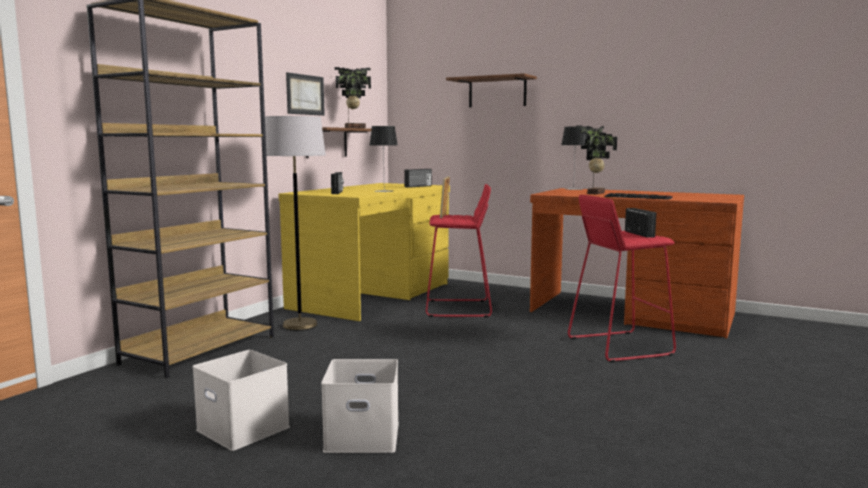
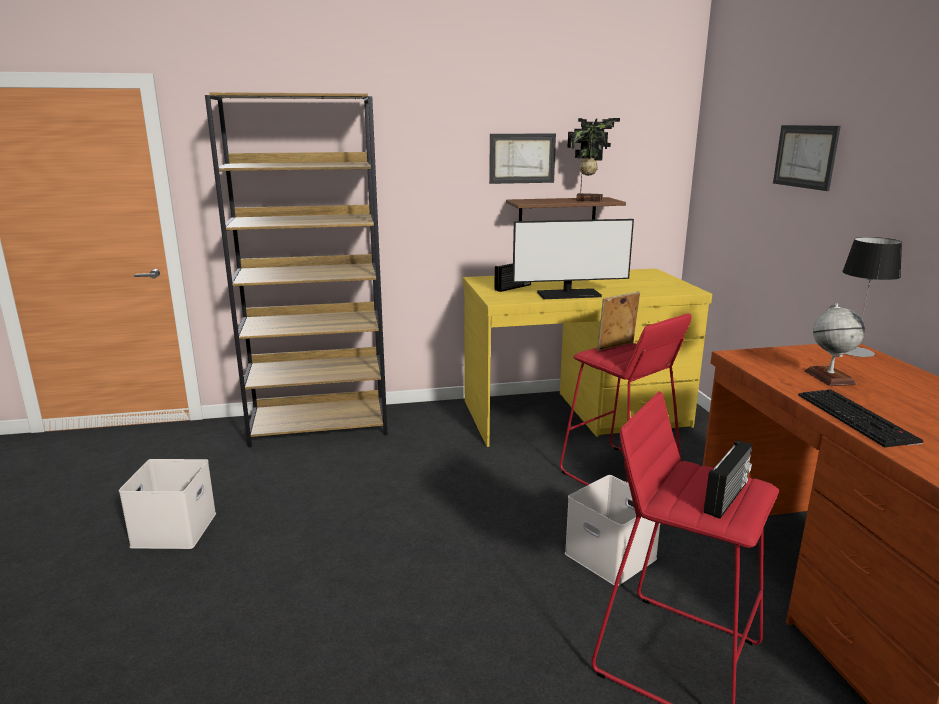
camera: 50 degrees right, 10 degrees up
(300, 325) = (432, 429): grey floor lamp -> none
(364, 435) = (200, 594): white storage box -> white storage box (612, 556)
(384, 191) = (568, 294): table lamp -> monitor
(418, 186) = (657, 289): radio -> none
(497, 92) = (805, 156): brown shelf -> picture
(594, 193) = (829, 377): potted plant -> globe

